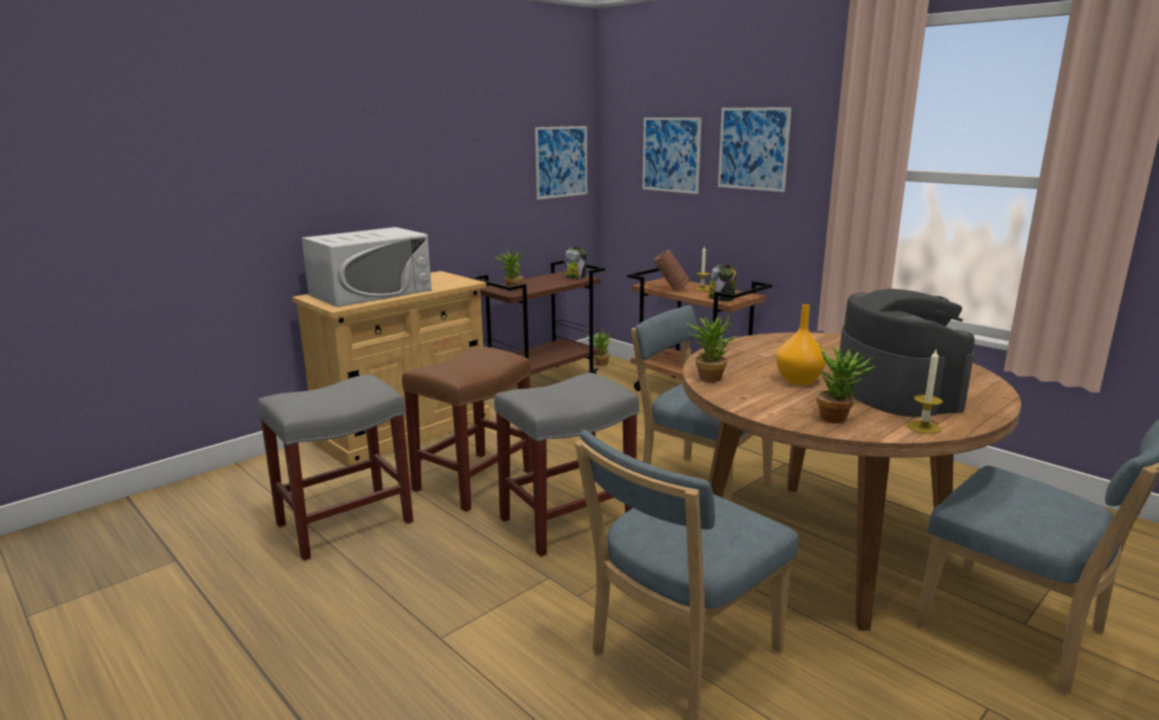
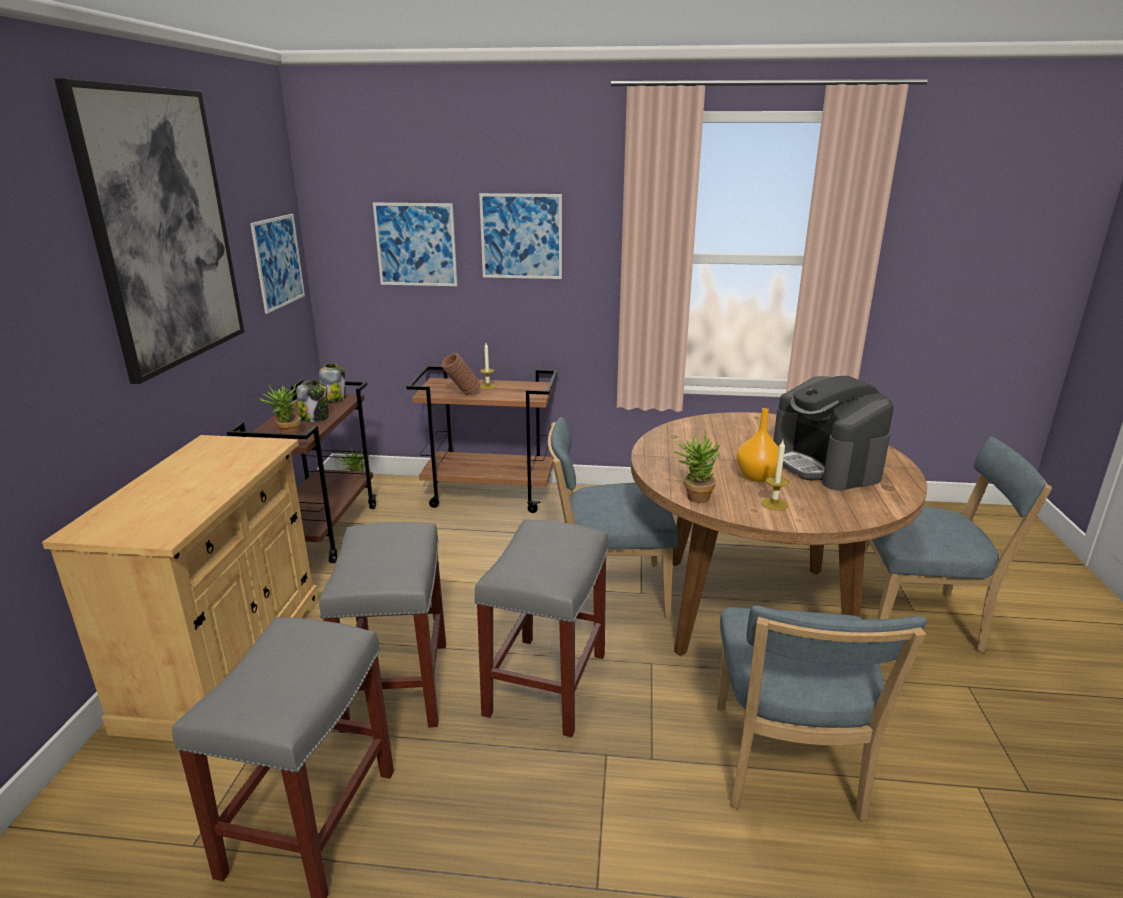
camera: 40 degrees left, 5 degrees up
(371, 292) = (167, 497): white microwave -> none
(443, 120) = (163, 229): none -> picture
(474, 479) = (396, 683): brown stool -> grey stool
(722, 298) = (524, 394): jar -> jar (315, 418)
(838, 418) = (840, 506): potted plant -> none
(895, 391) = (825, 465): coffee machine -> coffee machine turned 150 degrees counterclockwise
(924, 427) = (894, 494): candle -> candle (774, 504)

